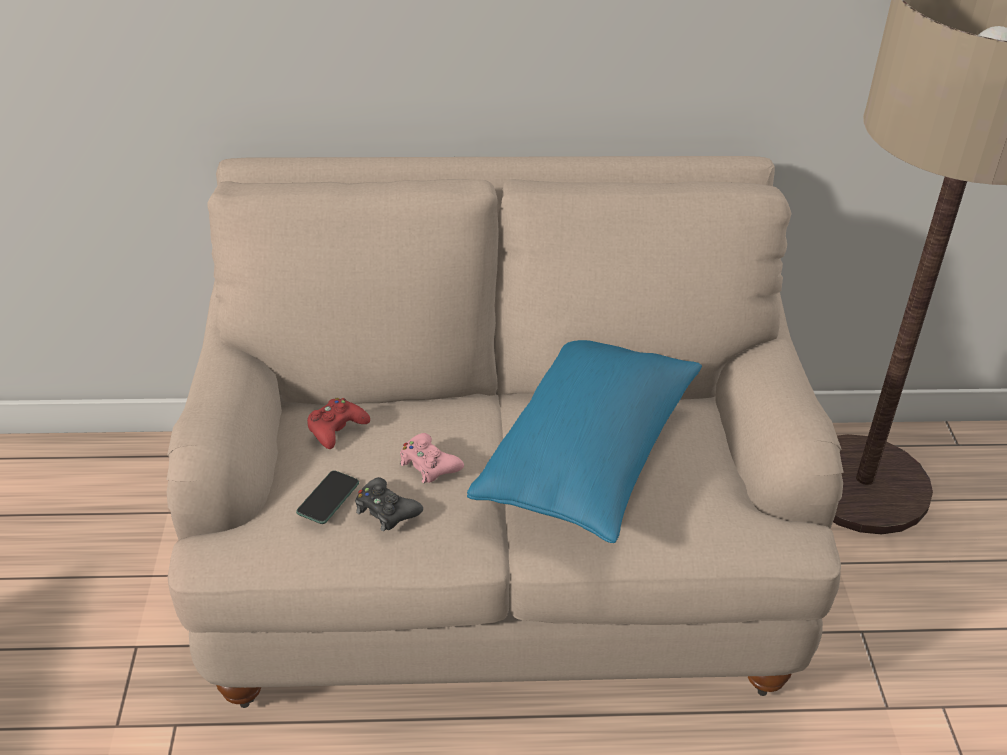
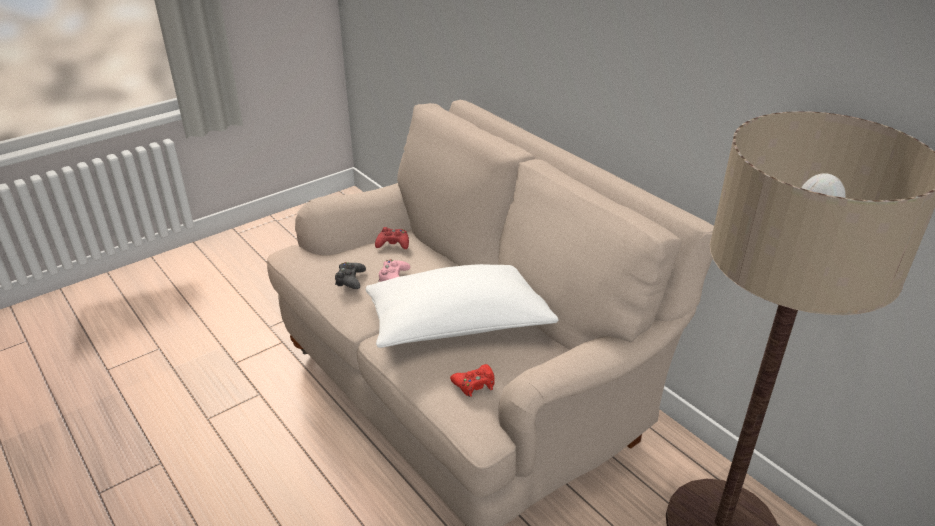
camera: 55 degrees right, 5 degrees down
(328, 498) = (342, 261): phone -> none
(588, 456) = (459, 325): blue pillow -> white pillow
(715, 501) = (474, 384): none -> red game controller

